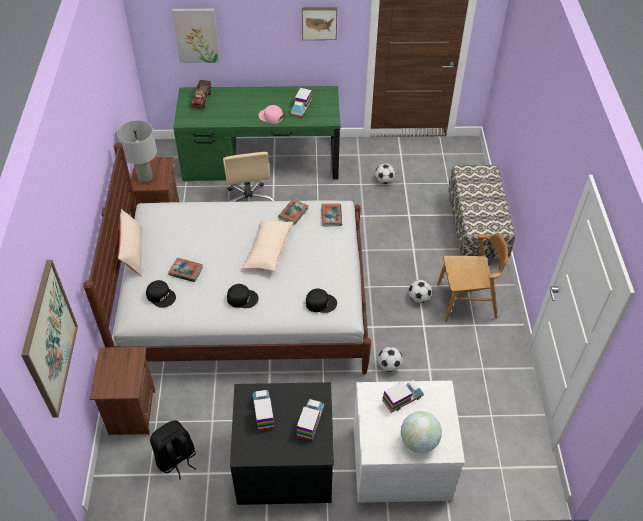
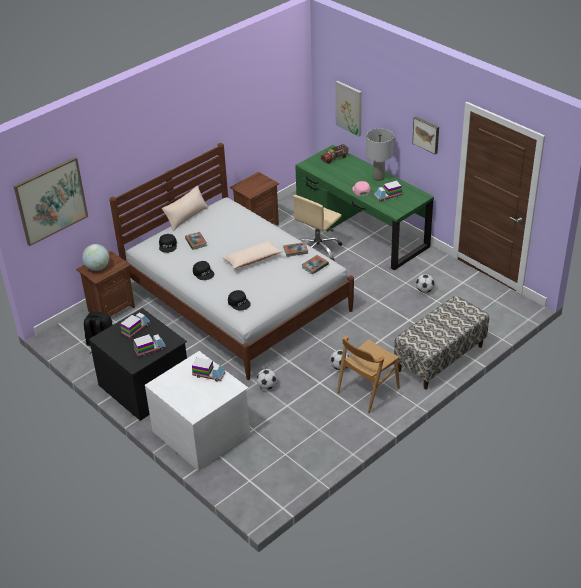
camera: 50 degrees right, 10 degrees down
(145, 178) = (247, 186): grey table lamp -> grey table lamp (378, 177)
(419, 442) = (185, 398): globe -> globe (97, 268)
(466, 301) = (367, 390): brown chair -> brown chair turned 90 degrees clockwise

